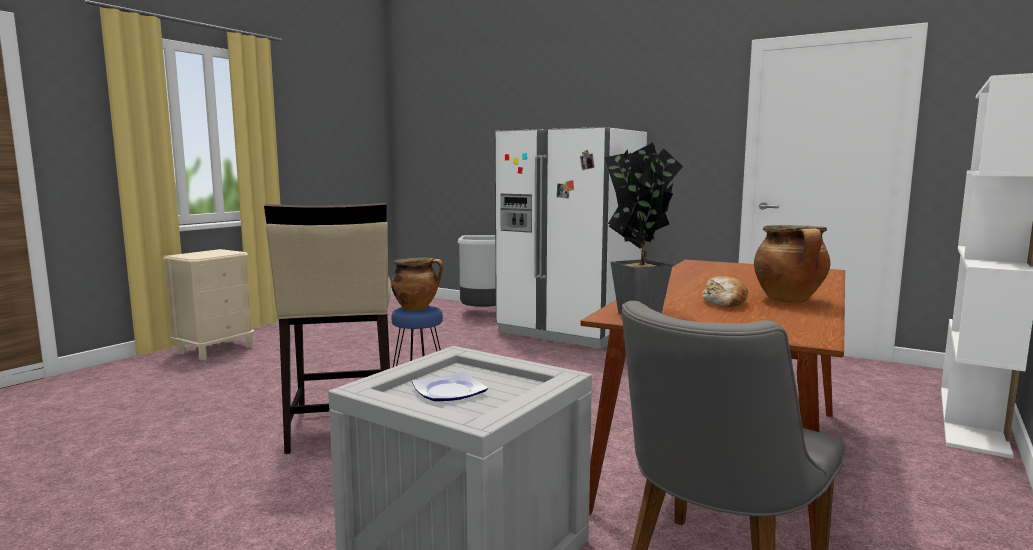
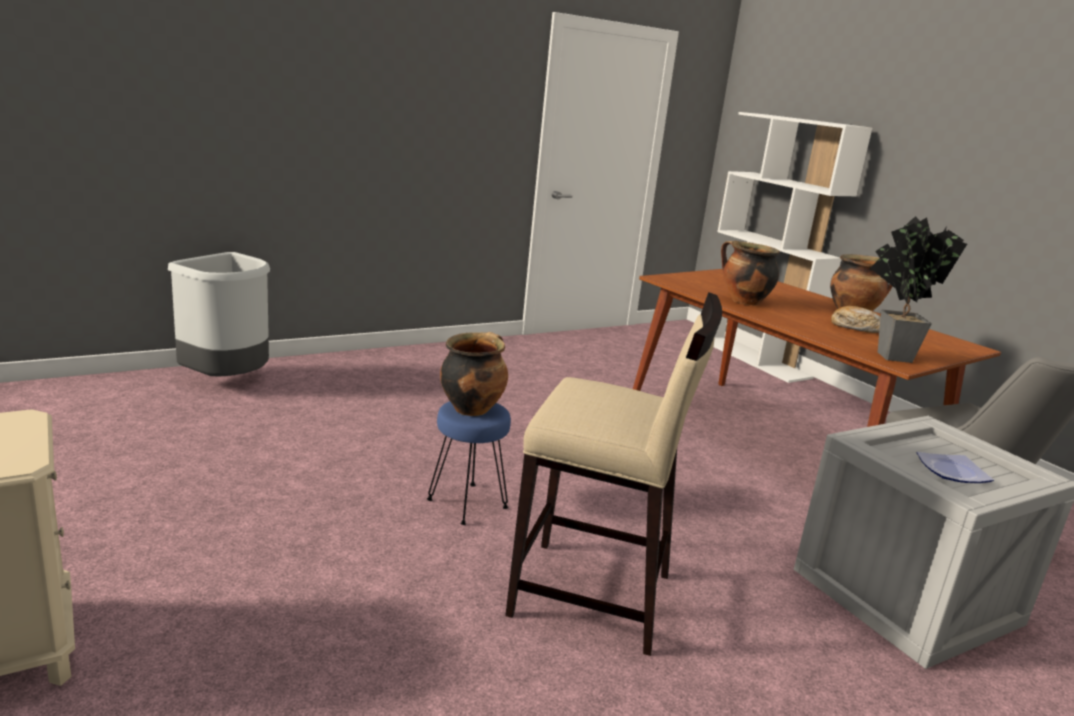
camera: 65 degrees left, 10 degrees up
(569, 331) = (390, 372): white fridge -> none
(696, 277) = (743, 301): none -> cooking pot

